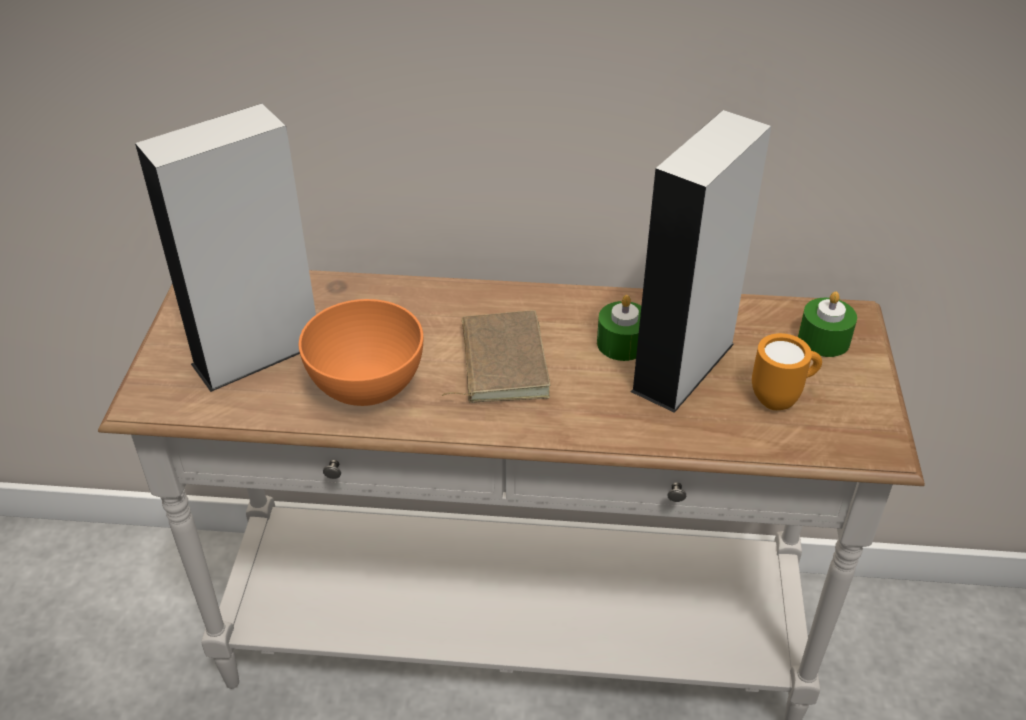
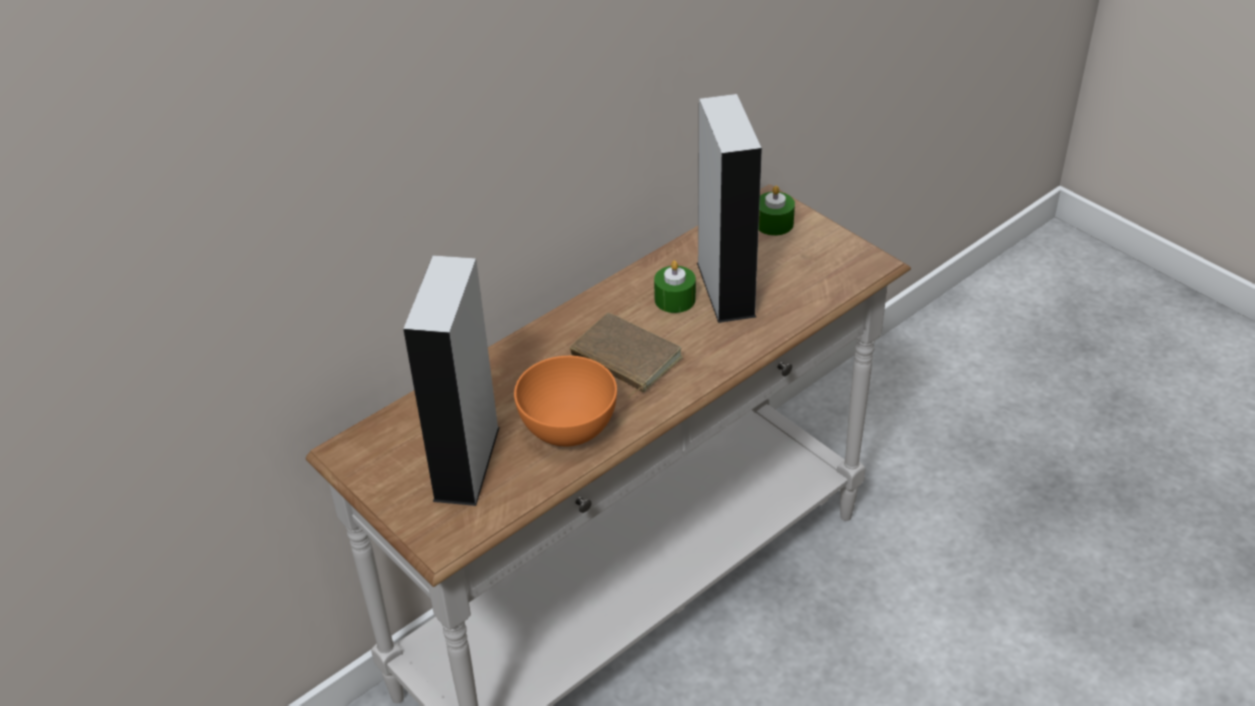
camera: 45 degrees left, 0 degrees up
(781, 398) = (796, 270): orange mug -> none

